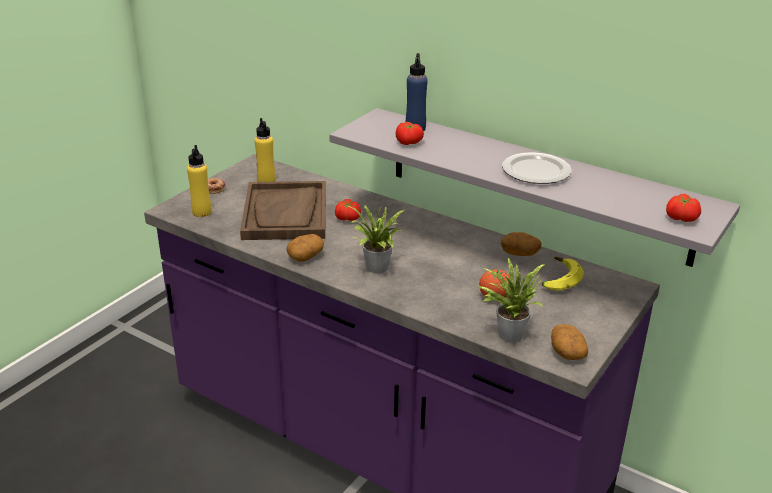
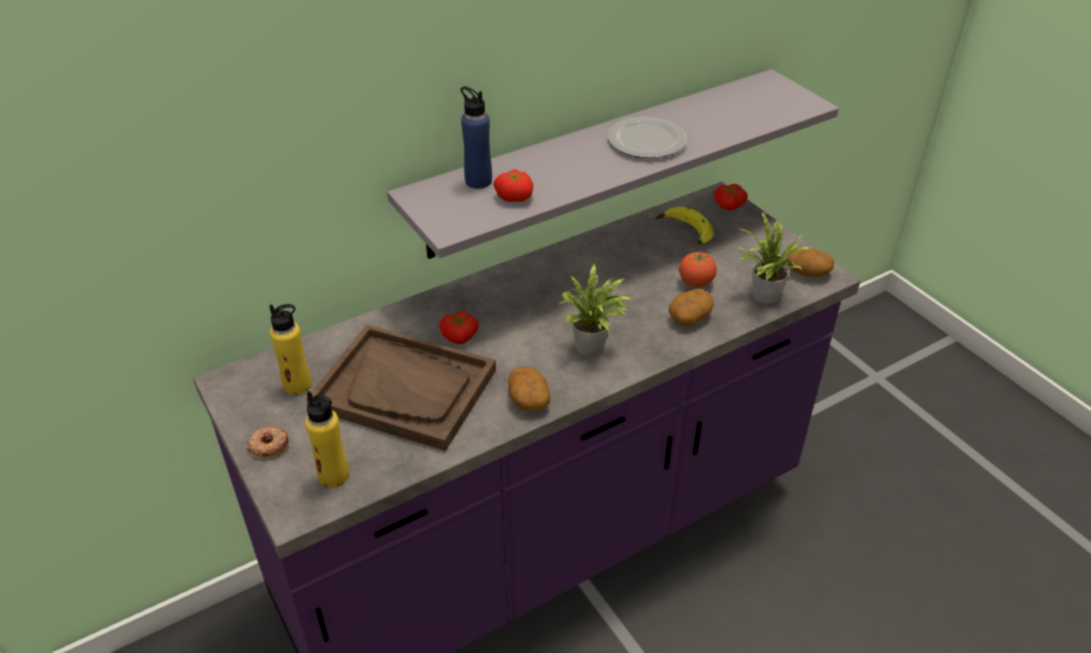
camera: 65 degrees left, 10 degrees up
(520, 253) = (623, 237): potato -> potato (689, 317)
(680, 218) = (785, 103): tomato -> tomato (729, 206)

